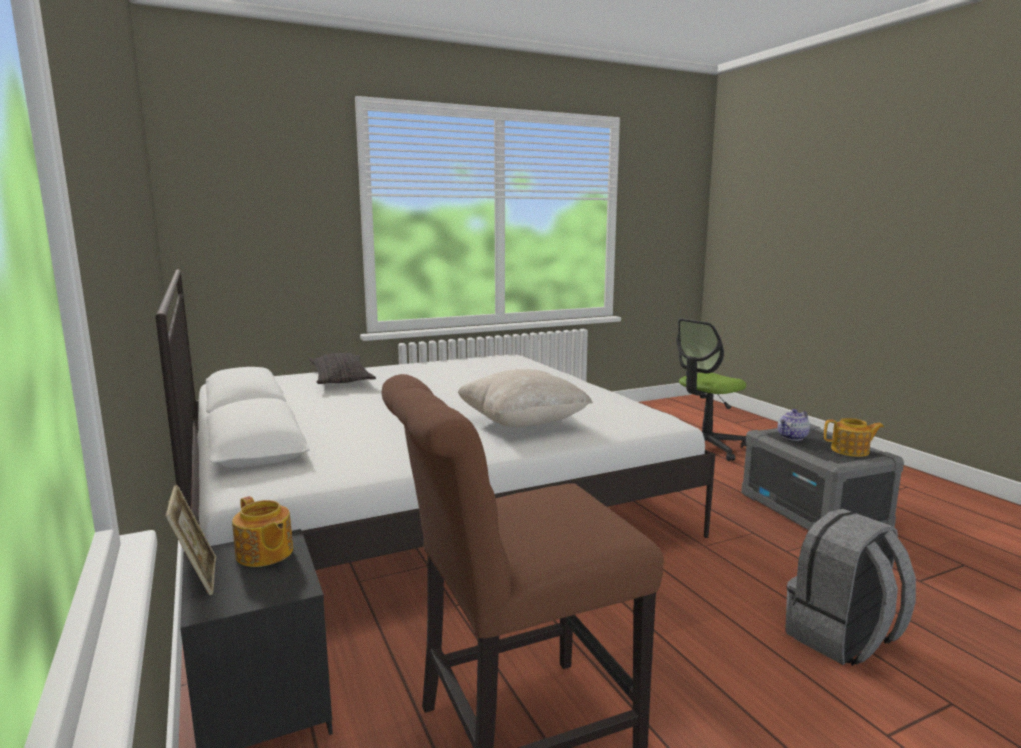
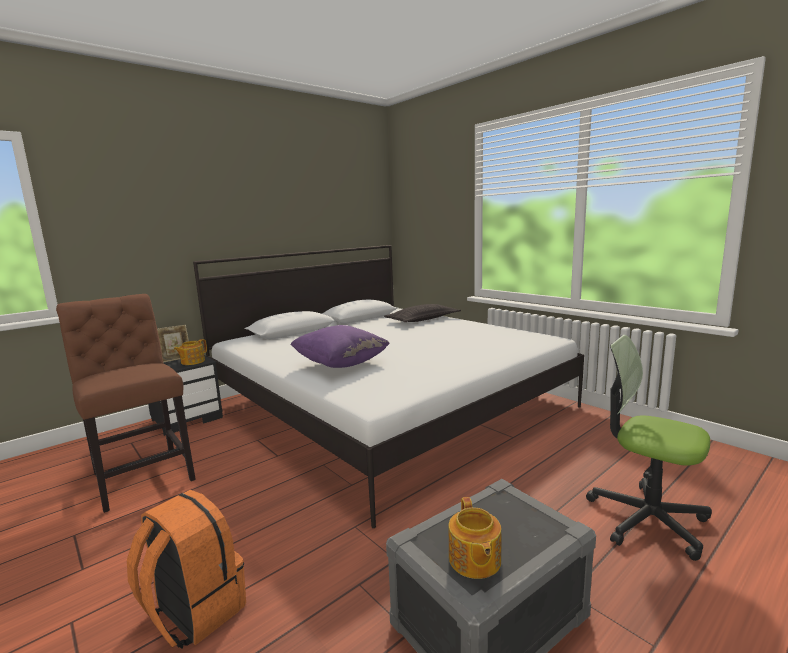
camera: 75 degrees right, 0 degrees up
(522, 424) = (340, 364): beige pillow -> purple pillow
(793, 437) = (500, 511): teapot -> none
(842, 639) = (193, 611): grey backpack -> orange backpack

